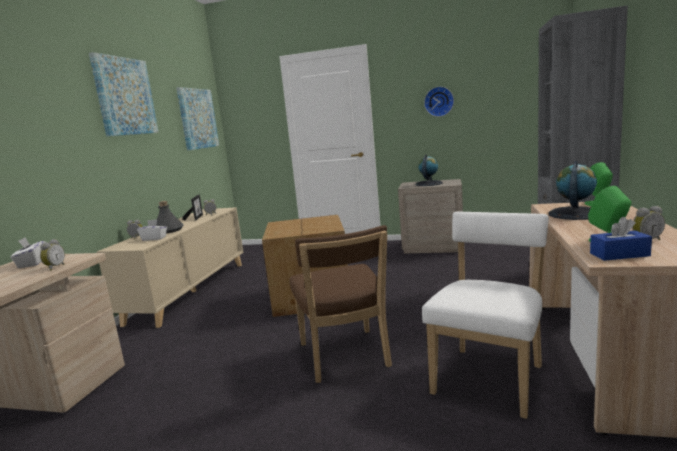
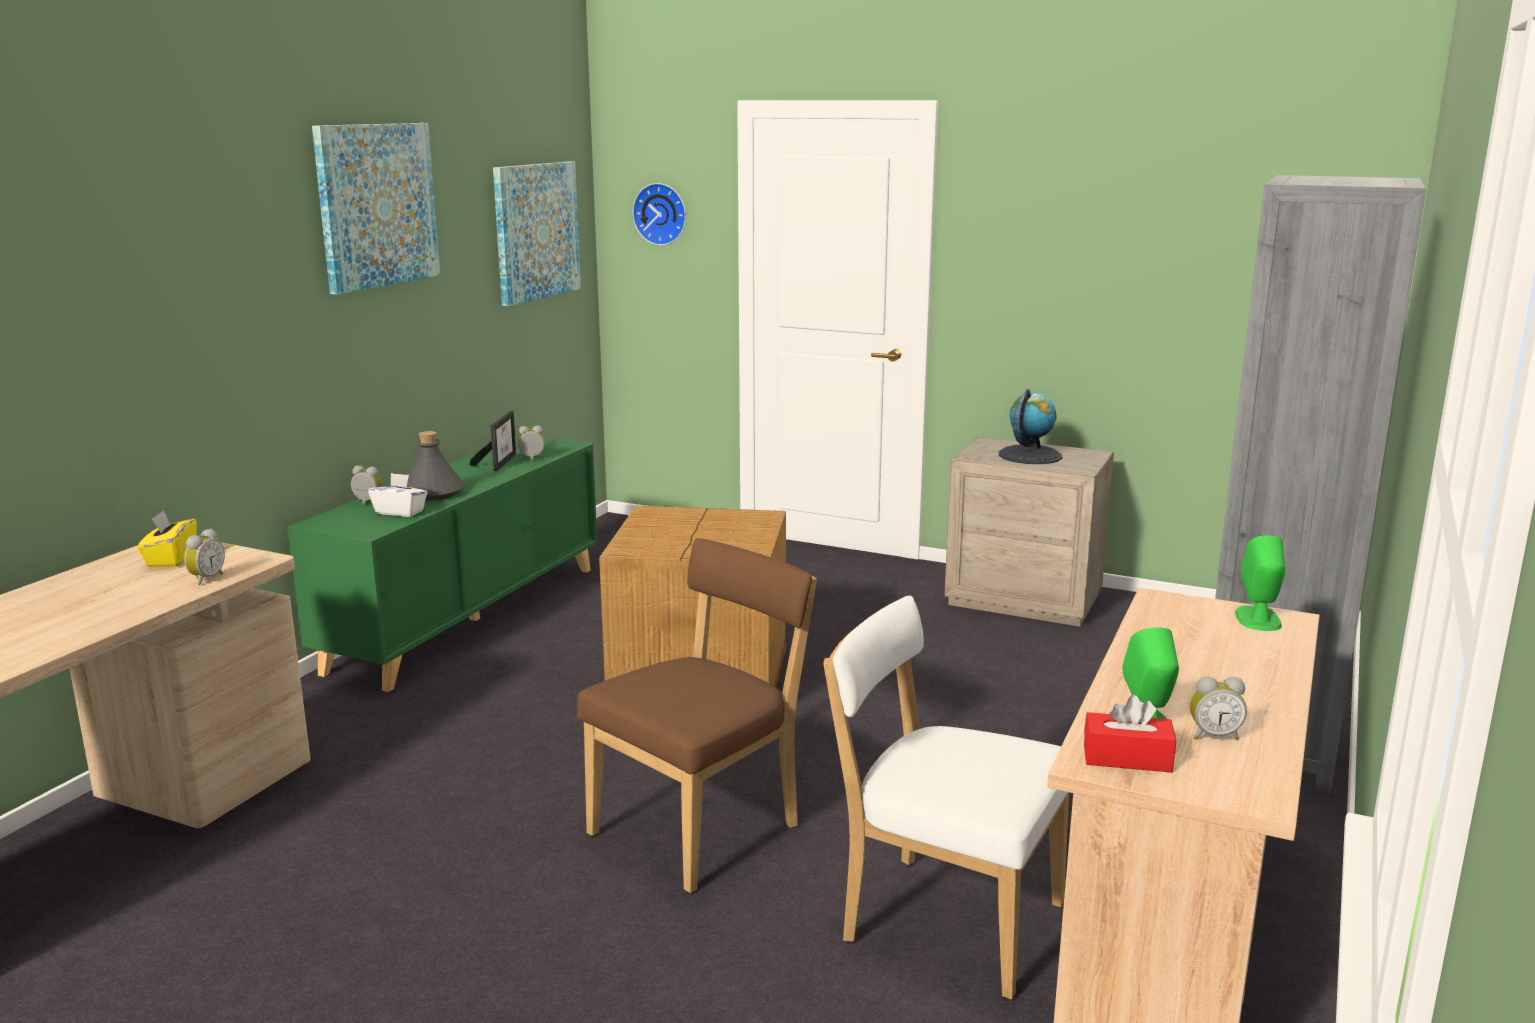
camera: 10 degrees right, 5 degrees up
(32, 263) = (171, 559): white tissue box -> yellow tissue box
(190, 291) = (468, 617): beige cabinet -> green cabinet
(345, 358) = (702, 827): brown chair -> brown chair turned 135 degrees counterclockwise
(439, 101) = (1089, 261): wall clock -> wall clock (661, 214)
(490, 377) = (943, 919): white chair -> white chair turned 105 degrees counterclockwise
(575, 214) = (1181, 637): globe -> none
(619, 254) = (1127, 758): blue tissue box -> red tissue box

